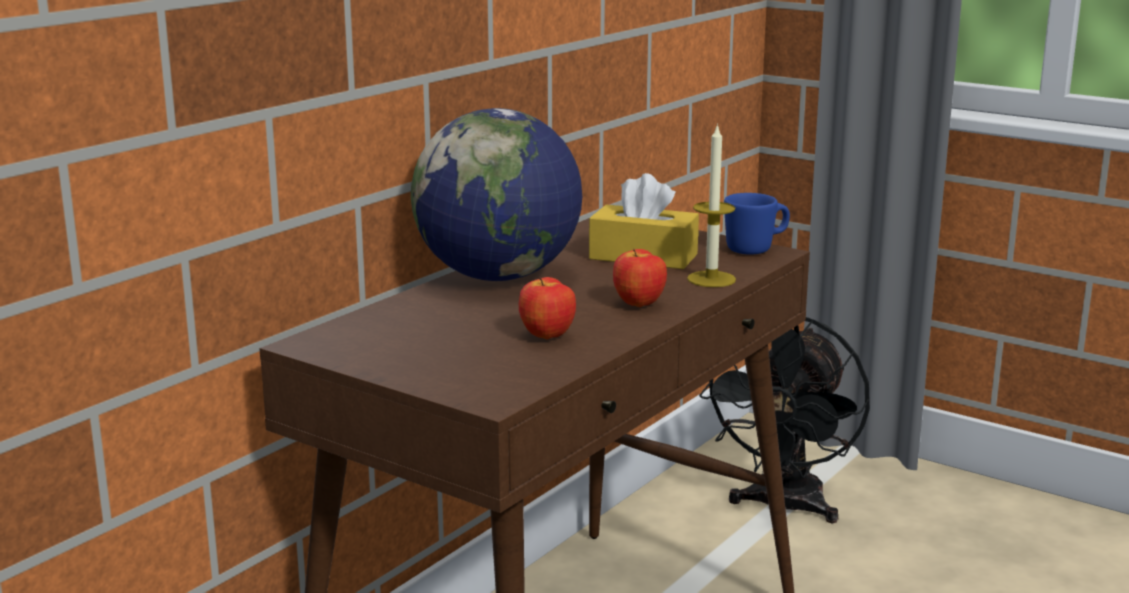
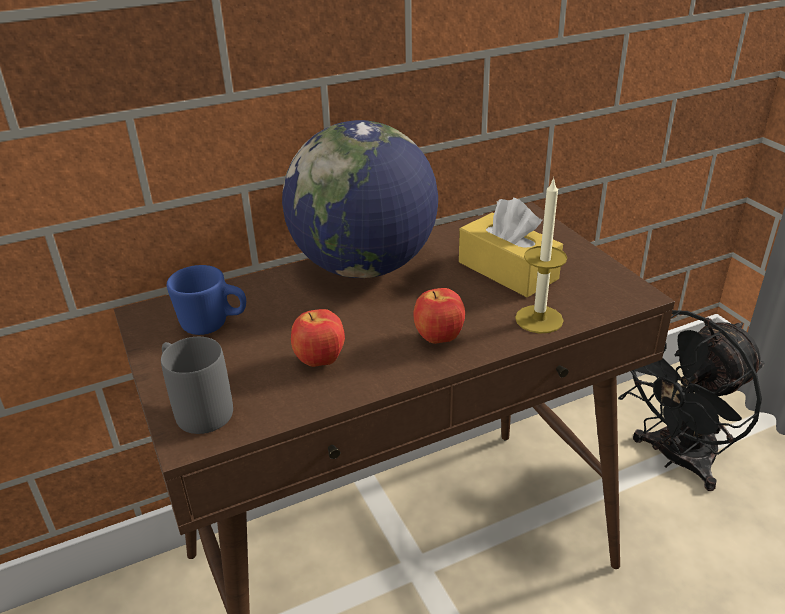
camera: 30 degrees right, 15 degrees up
(470, 384) = (196, 408): none -> grey mug
(756, 249) = (622, 285): blue mug -> blue mug (213, 325)

